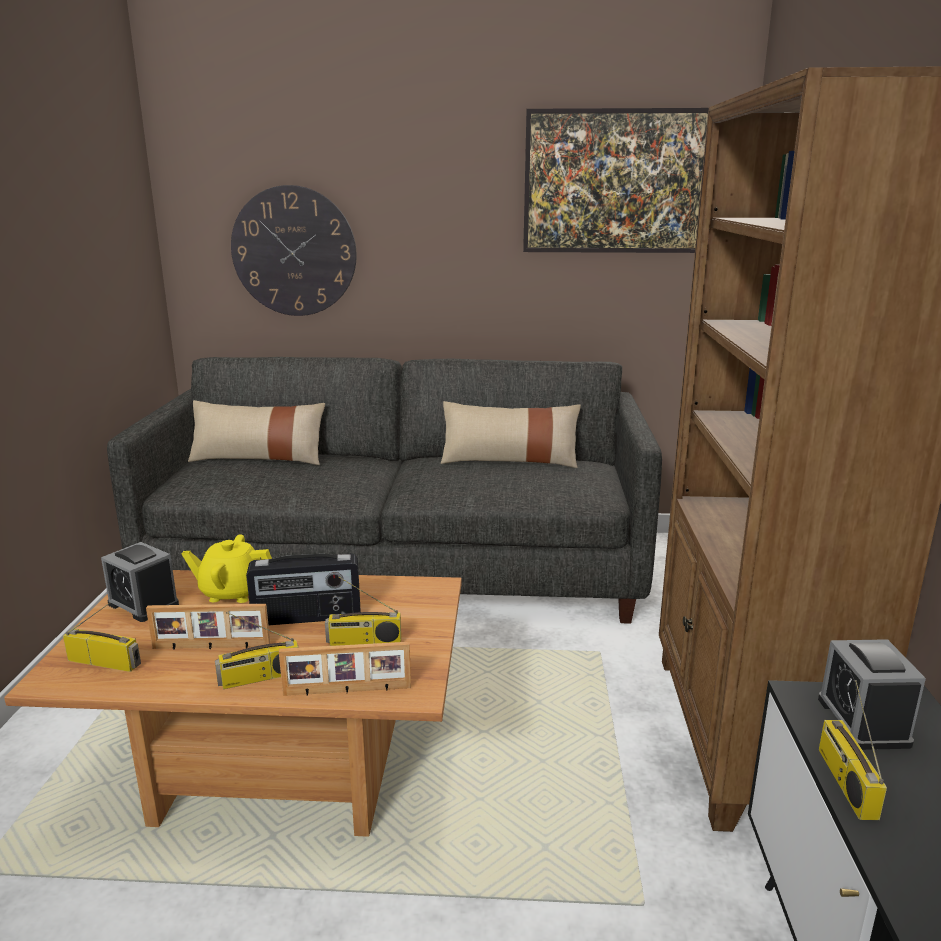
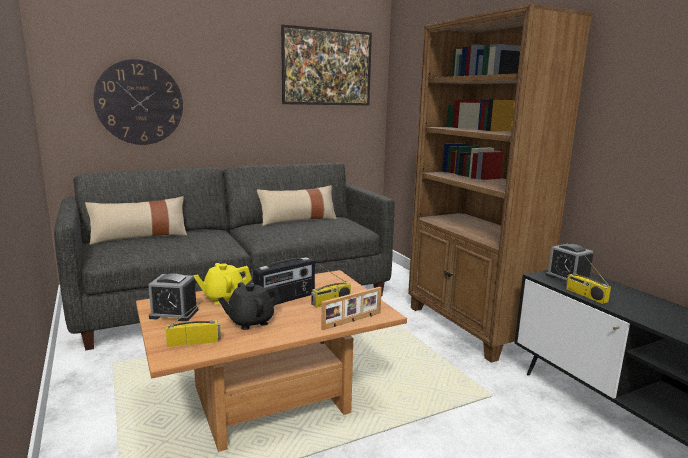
camera: 30 degrees left, 5 degrees down
(211, 647) = (250, 322): picture frame -> black teapot
(259, 678) = (299, 327): radio -> none

